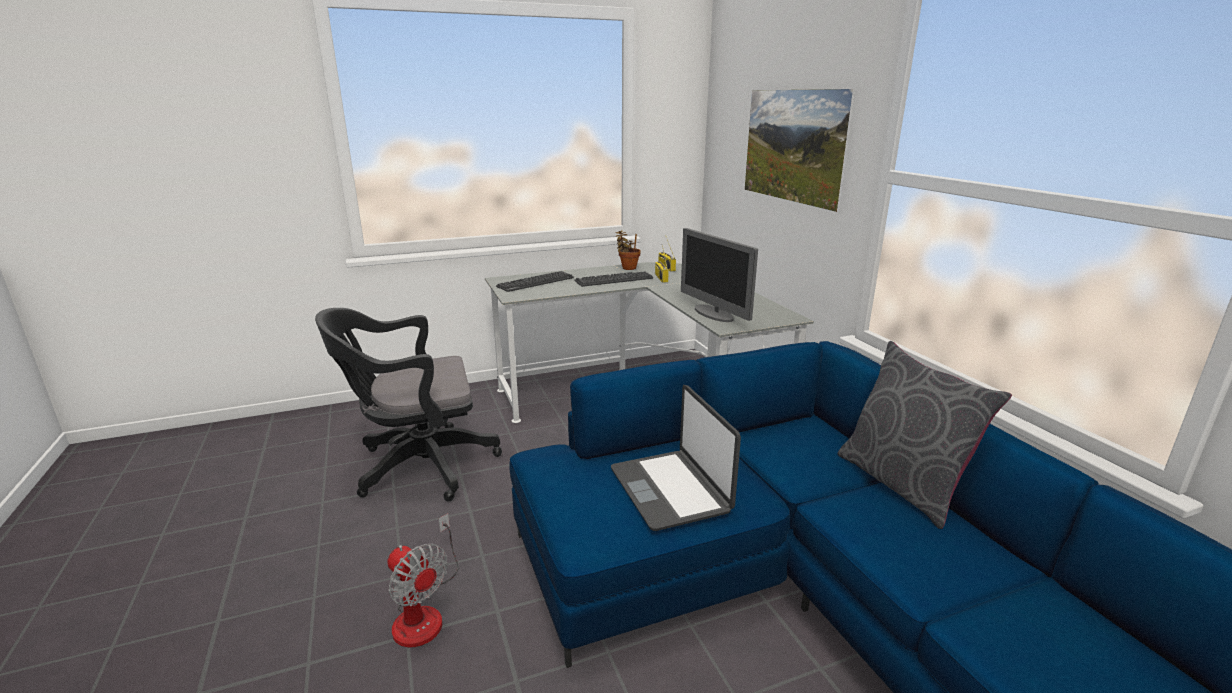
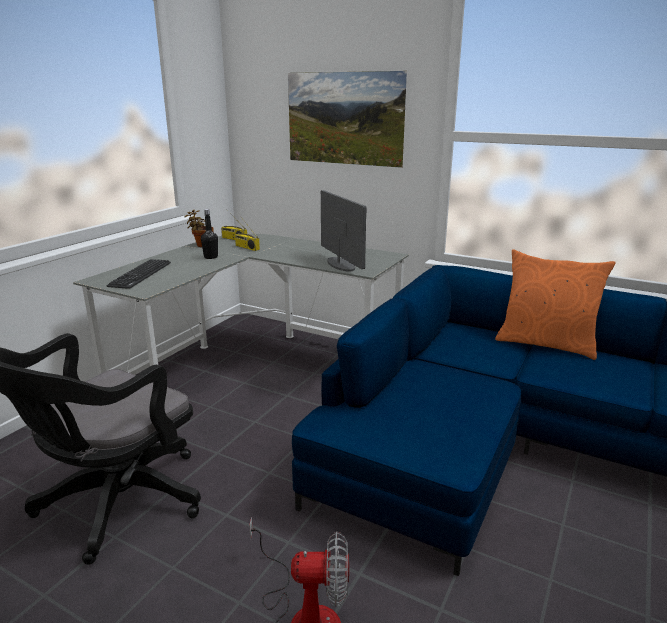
camera: 40 degrees left, 0 degrees up
(614, 280) = (211, 257): keyboard -> black bottle
(671, 490) = (449, 401): laptop -> none
(713, 314) = (340, 264): monitor -> monitor turned 135 degrees counterclockwise
(902, 484) = (546, 344): grey pillow -> orange pillow

